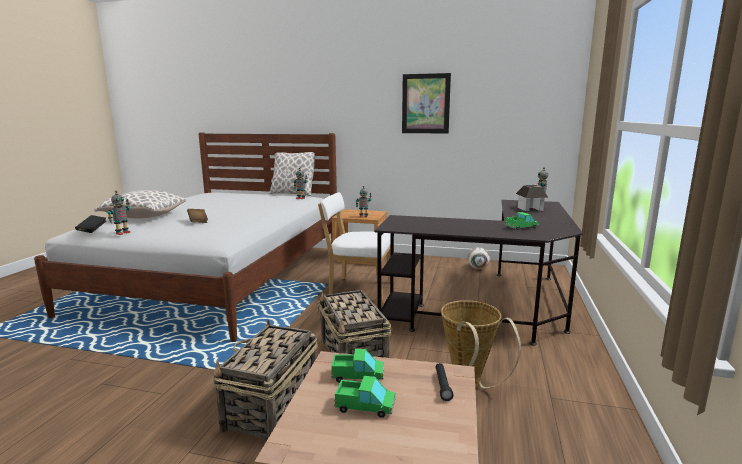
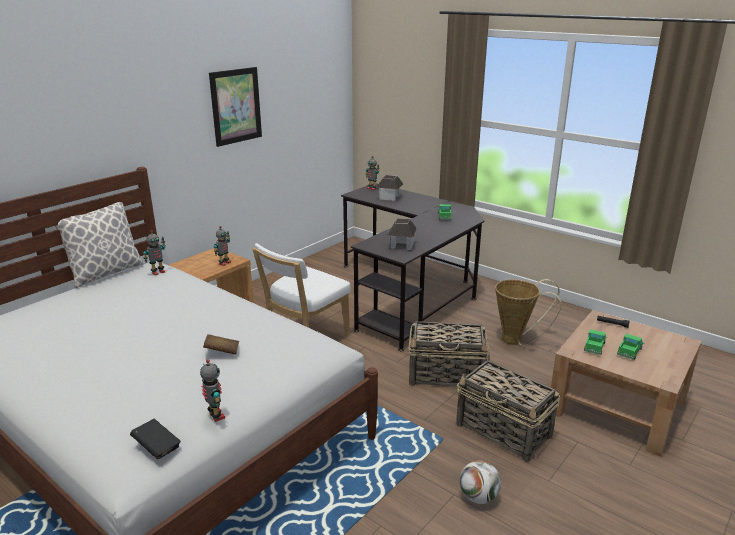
camera: 65 degrees left, 10 degrees up
(144, 217) = (125, 396): pillow -> none
(415, 225) = (401, 245): none -> toy house
(478, 268) = (320, 268): football -> football (478, 497)

